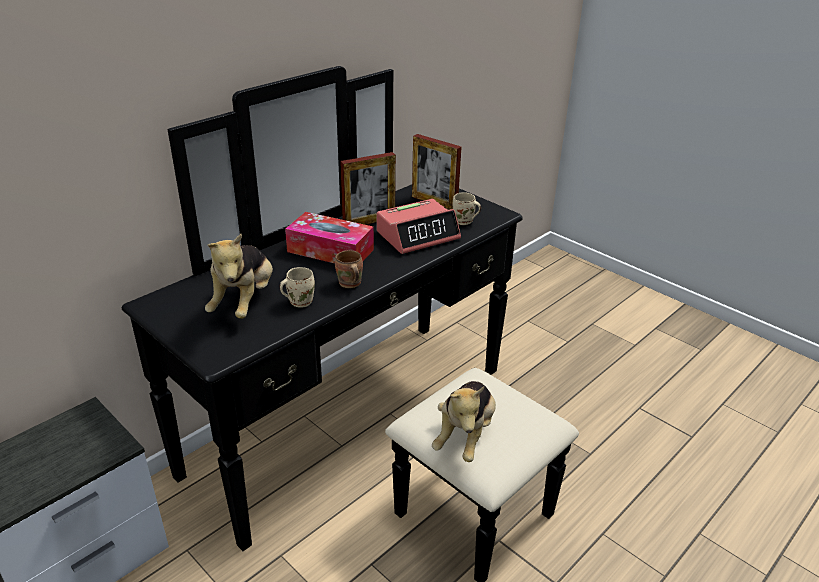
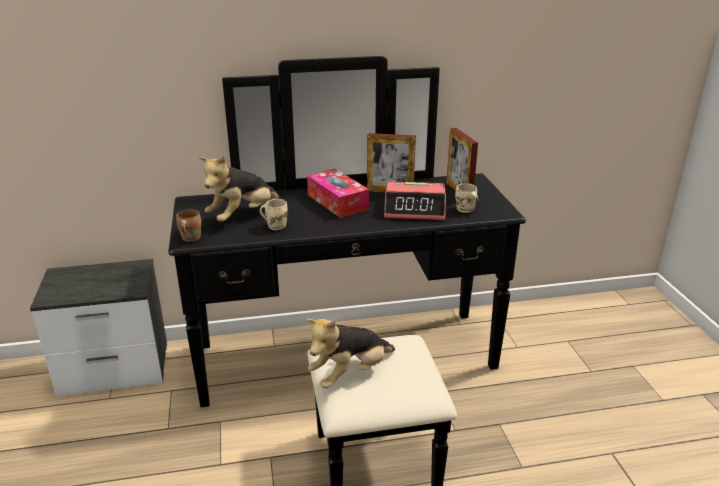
camera: 35 degrees right, 5 degrees down
(349, 284) = (322, 226): brown mug -> brown mug (189, 238)

